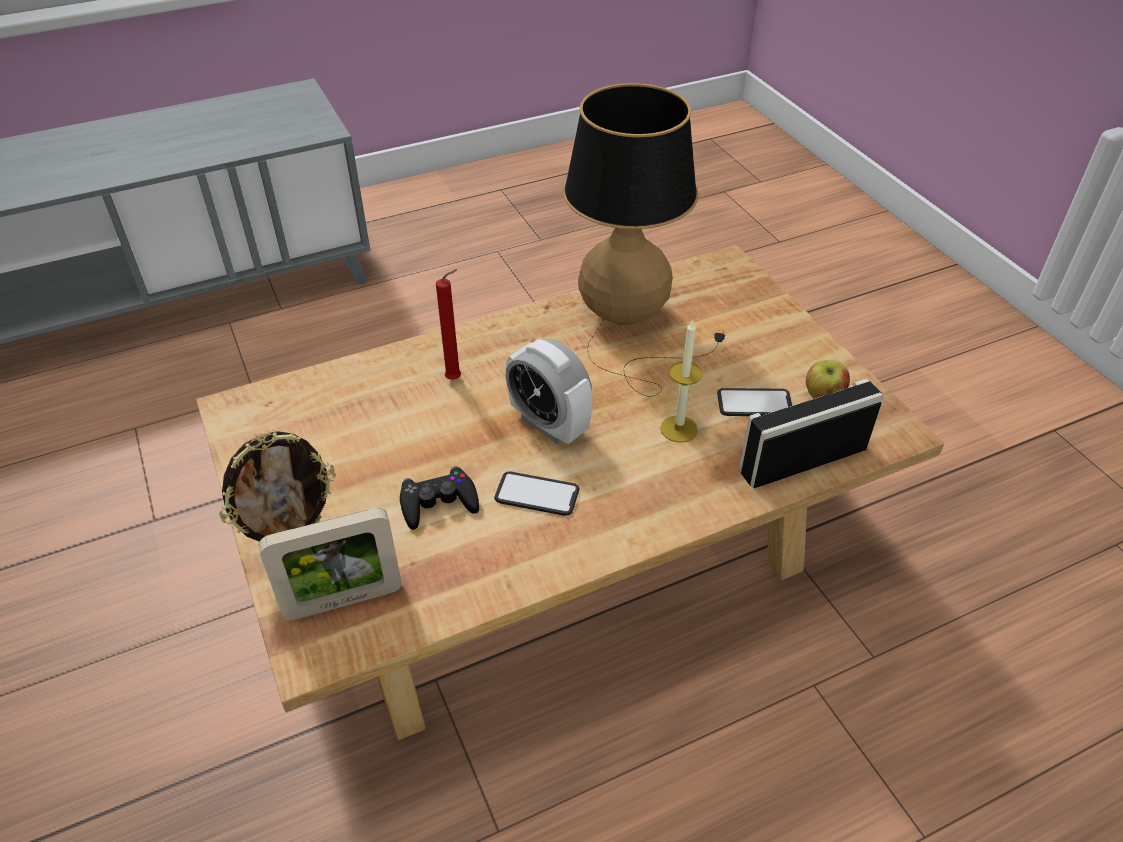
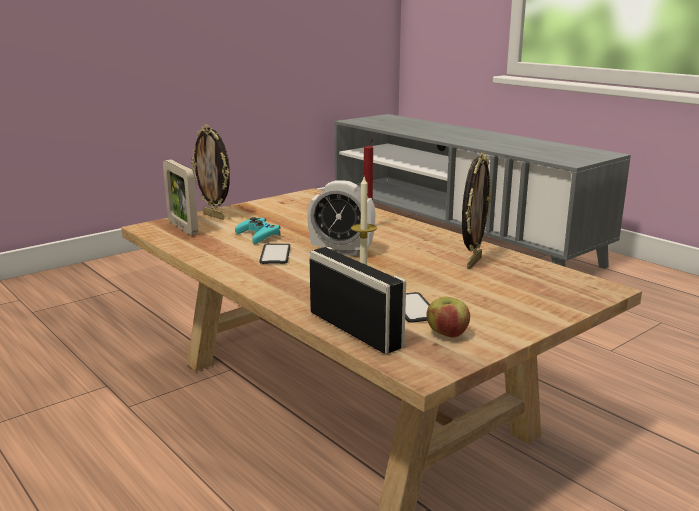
camera: 75 degrees right, 25 degrees down
(438, 503) = (258, 235): black game controller -> turquoise game controller
(549, 425) = (341, 251): alarm clock -> alarm clock turned 105 degrees counterclockwise
(628, 324) = (472, 262): table lamp -> picture frame

